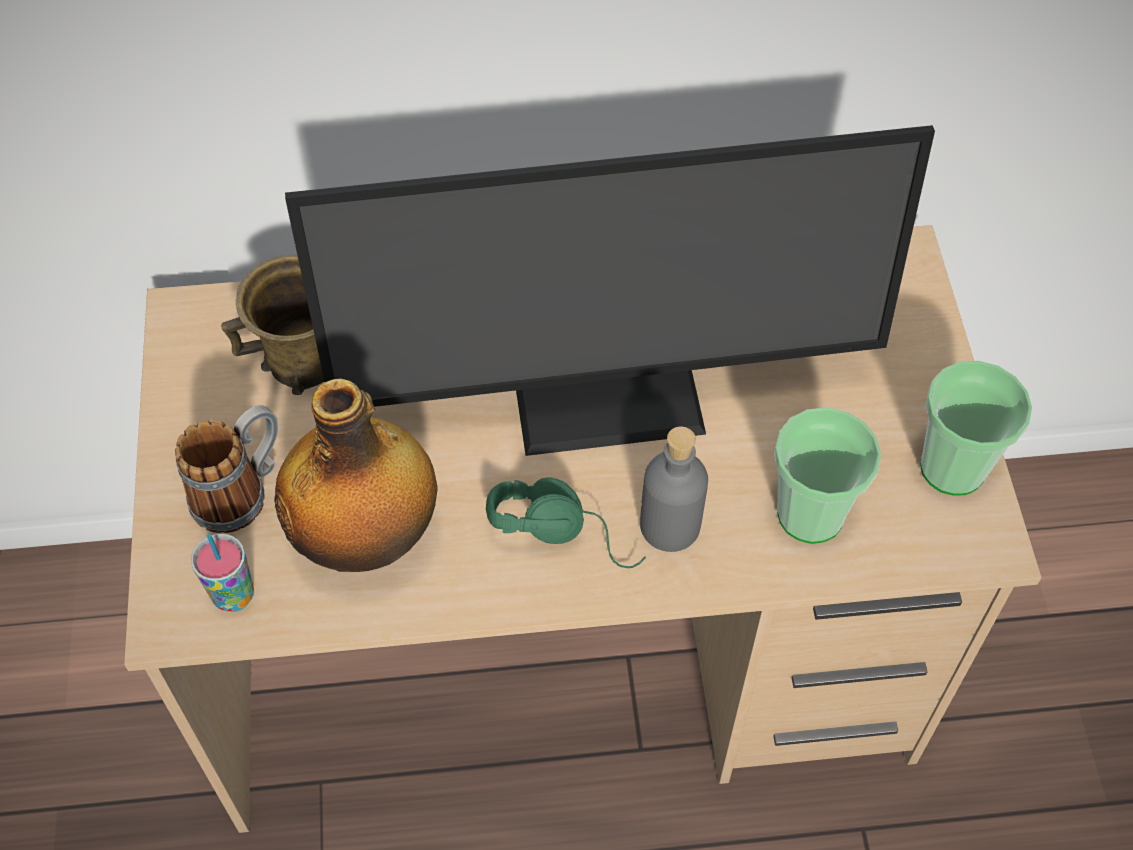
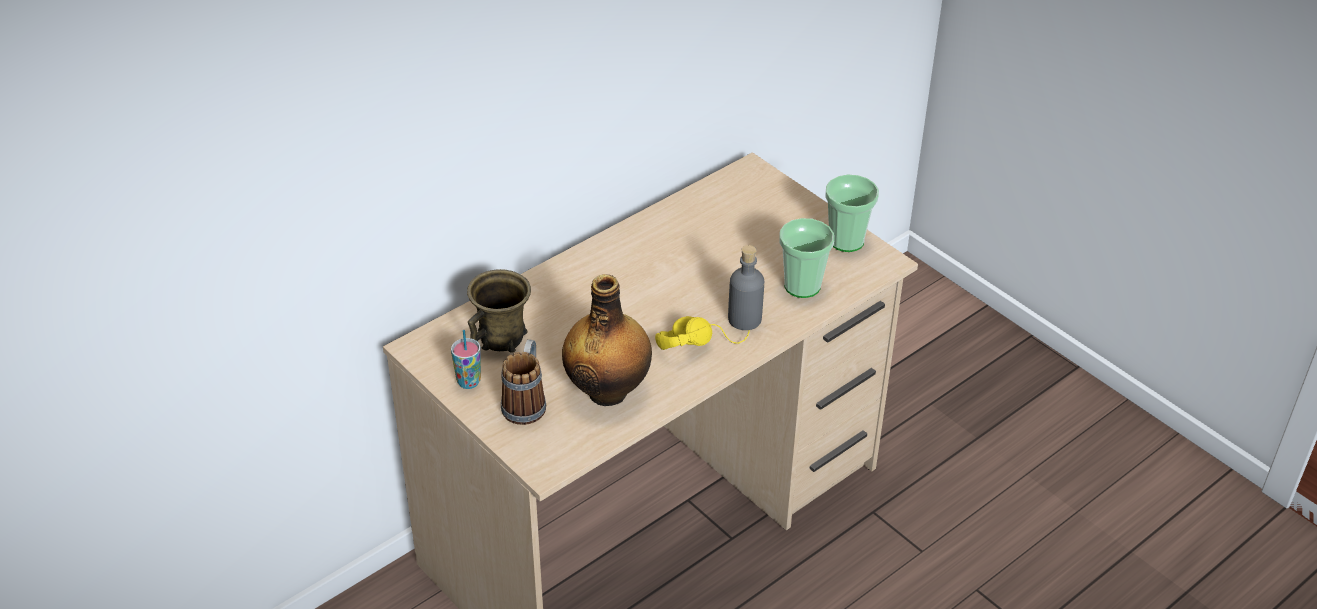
camera: 35 degrees left, 15 degrees down
(234, 596) = (566, 443): cup -> cup (468, 382)
(567, 529) = (699, 342): green headphones -> yellow headphones
(603, 377) = (658, 277): monitor -> none

